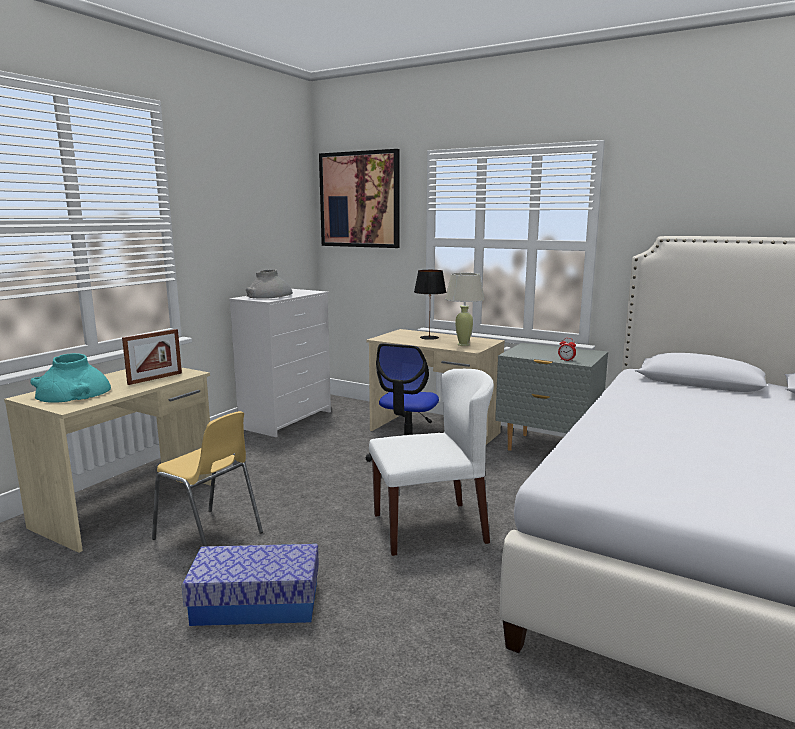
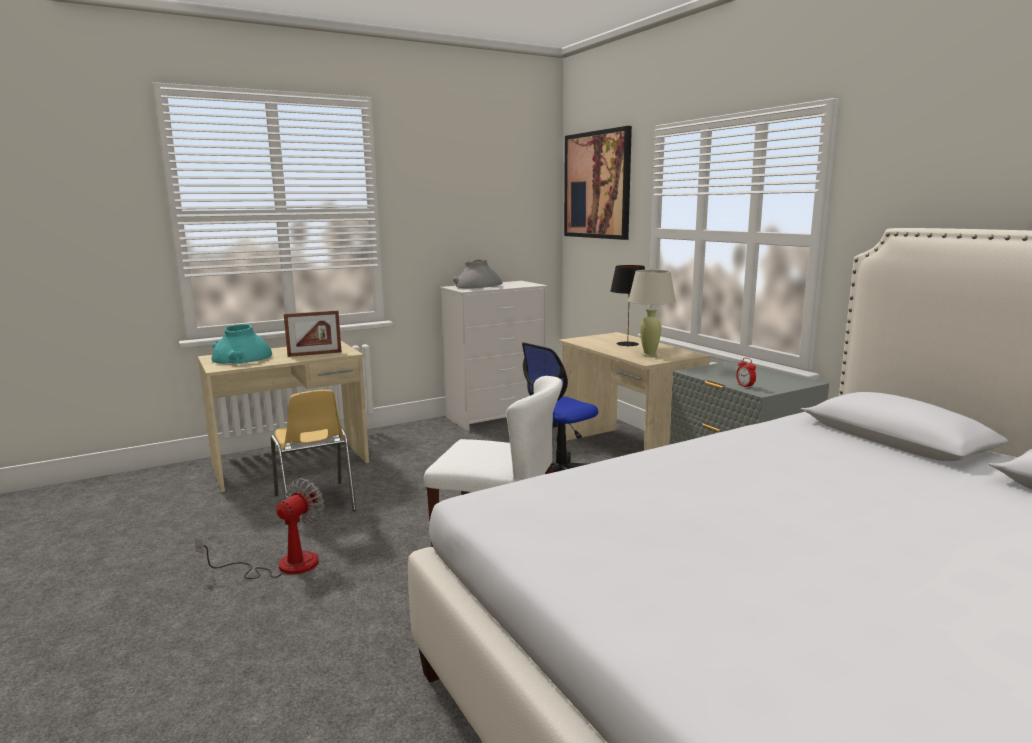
camera: 30 degrees right, 0 degrees up
(256, 603) = (283, 565): storage box -> fan

